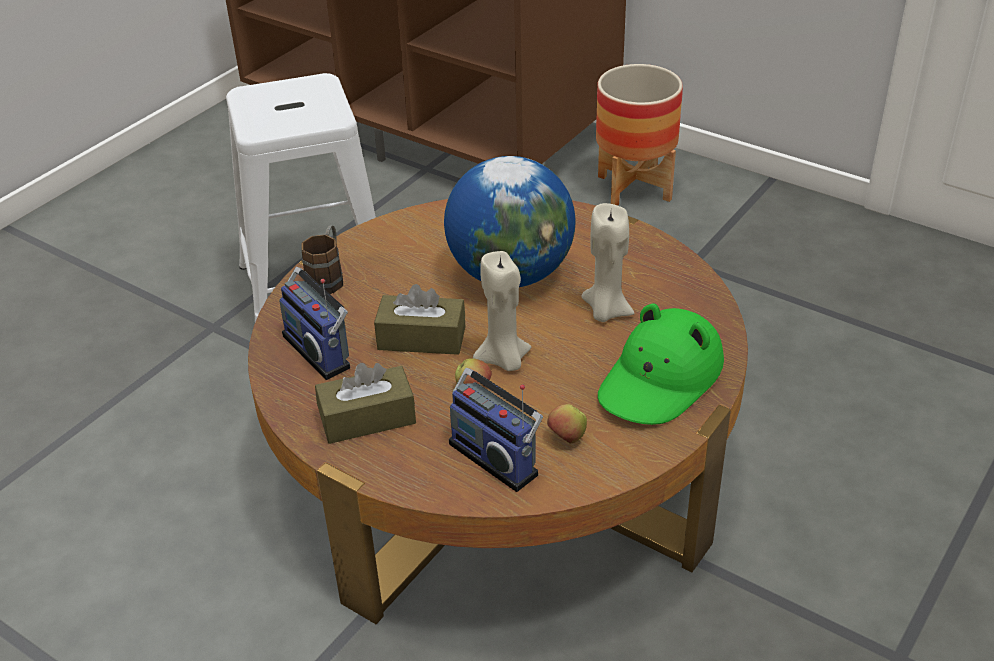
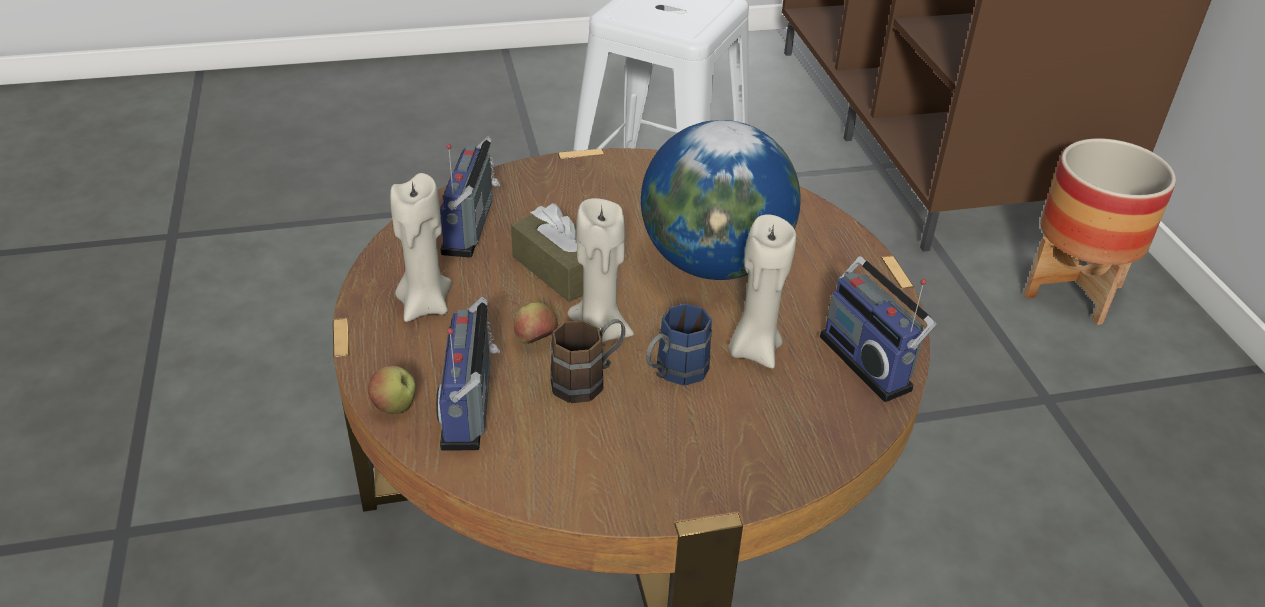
camera: 40 degrees right, 0 degrees up
(328, 277) = (561, 176): brown mug -> brown mug (588, 380)
(367, 418) = (424, 305): brown tissue box -> beige candle
(567, 438) = (550, 437): apple -> apple (395, 407)
(582, 354) = (673, 373): none -> blue mug
(660, 379) = (713, 447): green hat -> none
(673, 277) = (869, 361): none -> radio

